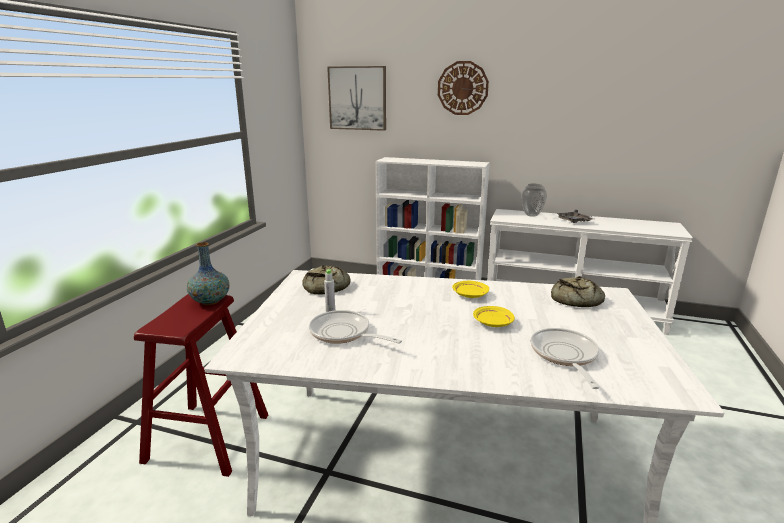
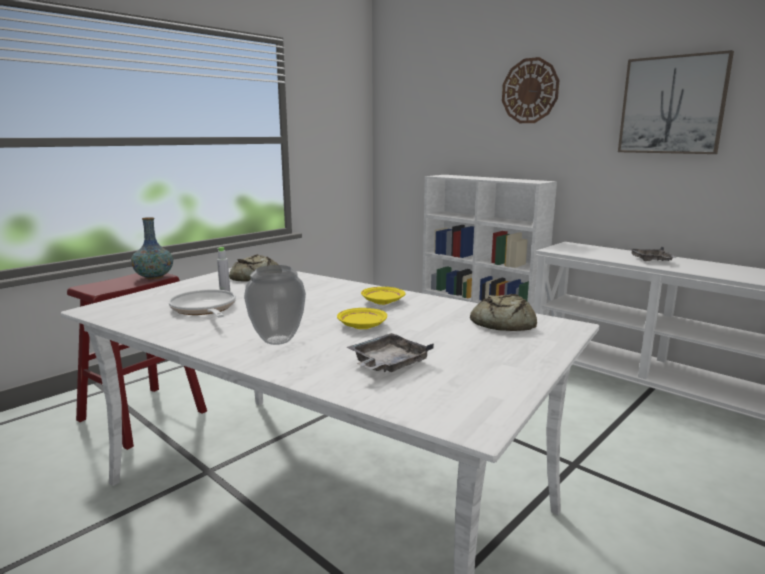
camera: 25 degrees right, 5 degrees down
(357, 98) = (422, 109): picture -> picture (672, 105)
(531, 215) = (600, 250): vase -> vase (278, 340)
(564, 356) = (387, 364): frying pan -> grey tray

